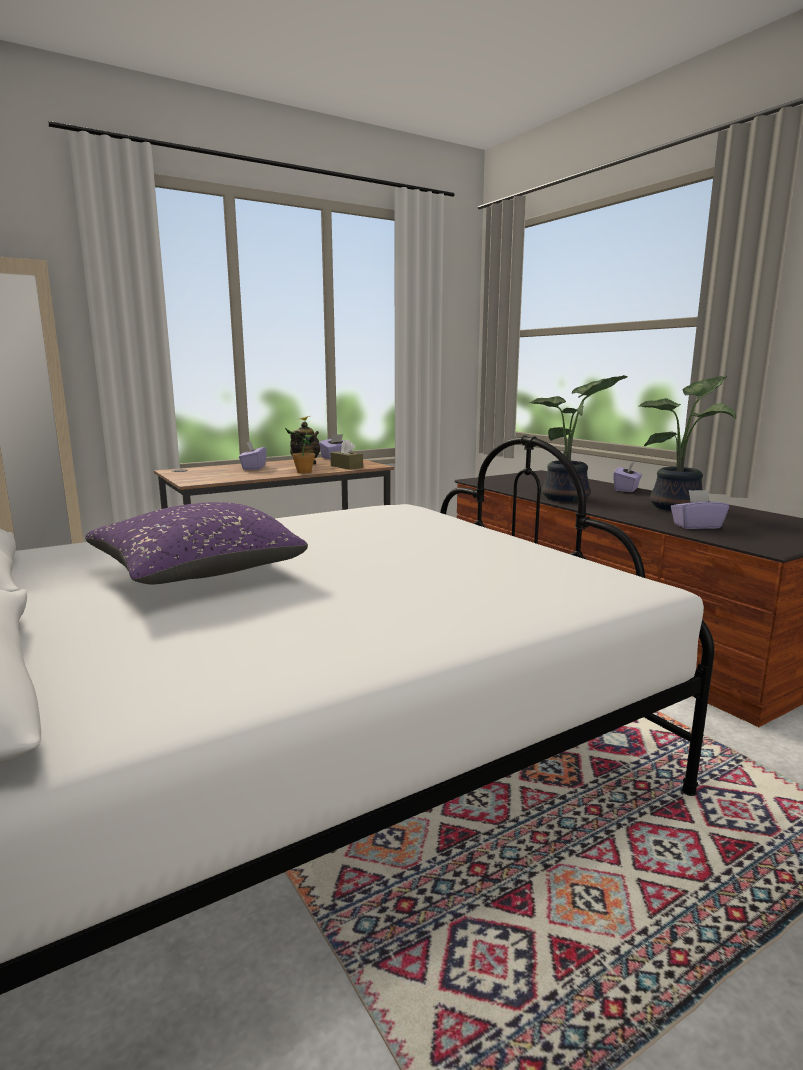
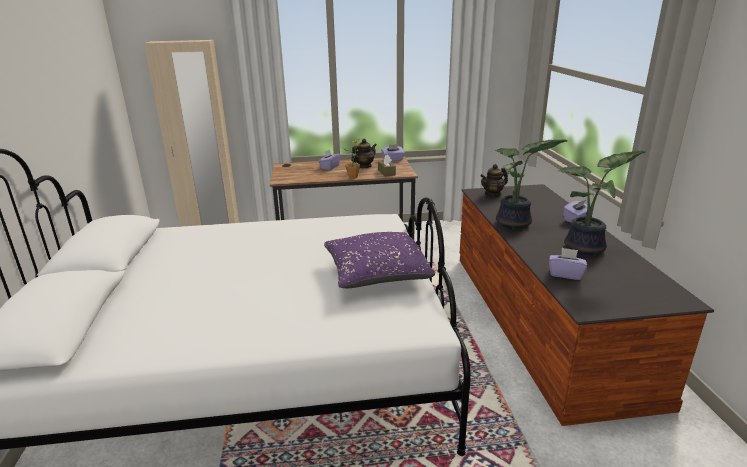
camera: 25 degrees right, 10 degrees up
(197, 574) = (216, 265): purple pillow -> purple pillow (376, 274)
(500, 480) = (493, 194): none -> teapot

